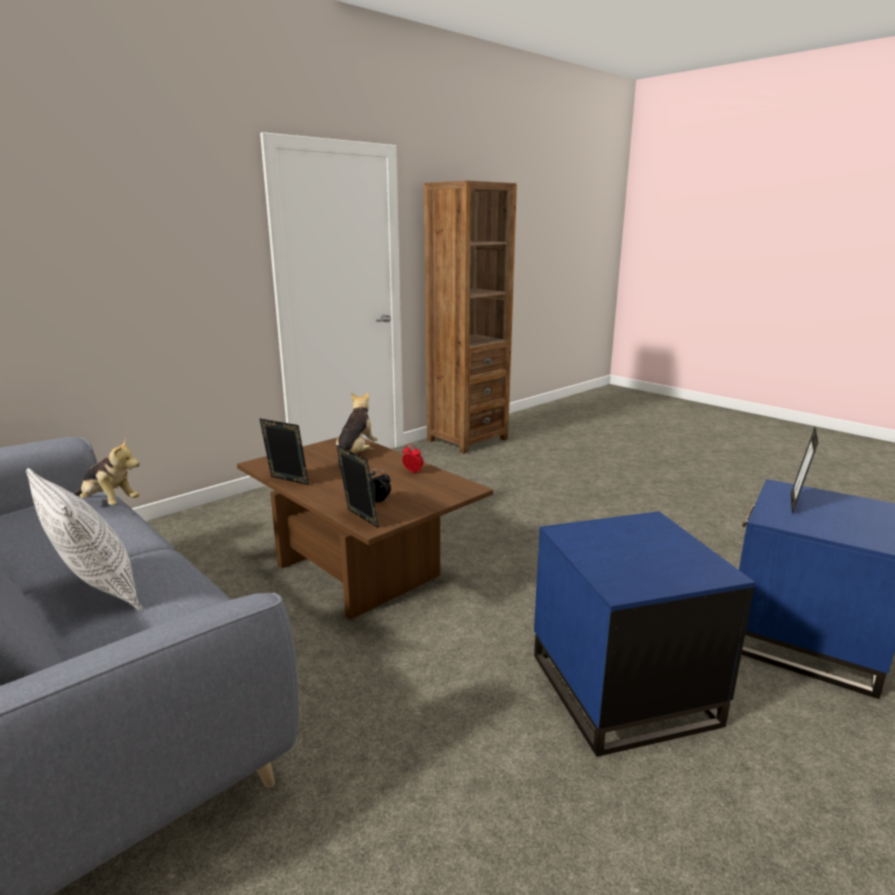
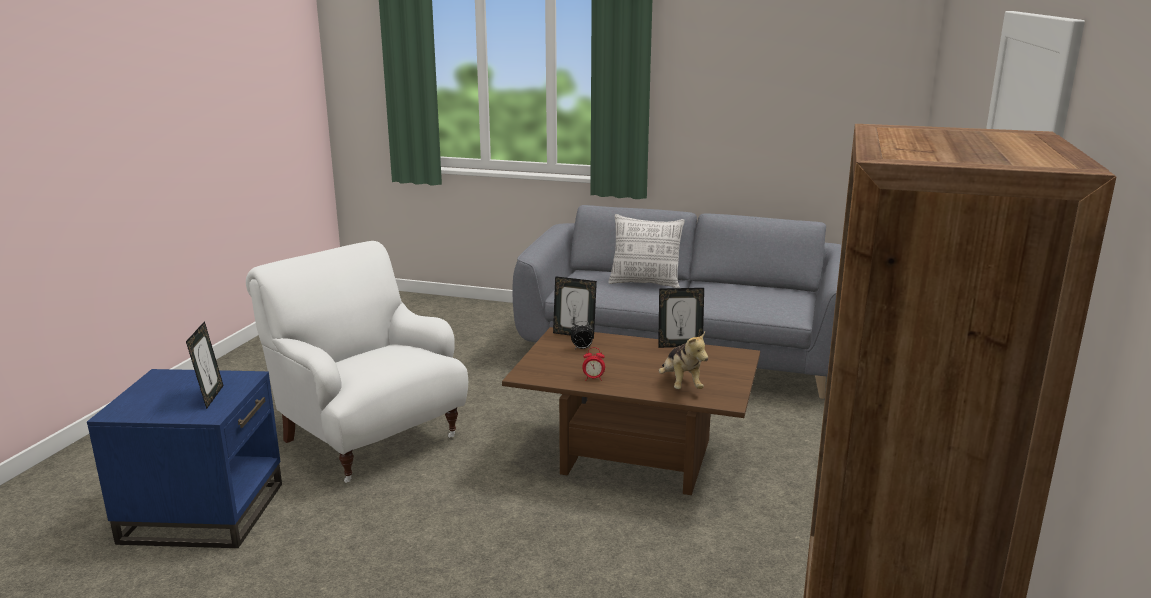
camera: 150 degrees right, 0 degrees up
(108, 503) = (764, 311): plush toy -> none
(621, 689) = (368, 438): blue side table -> white armchair

